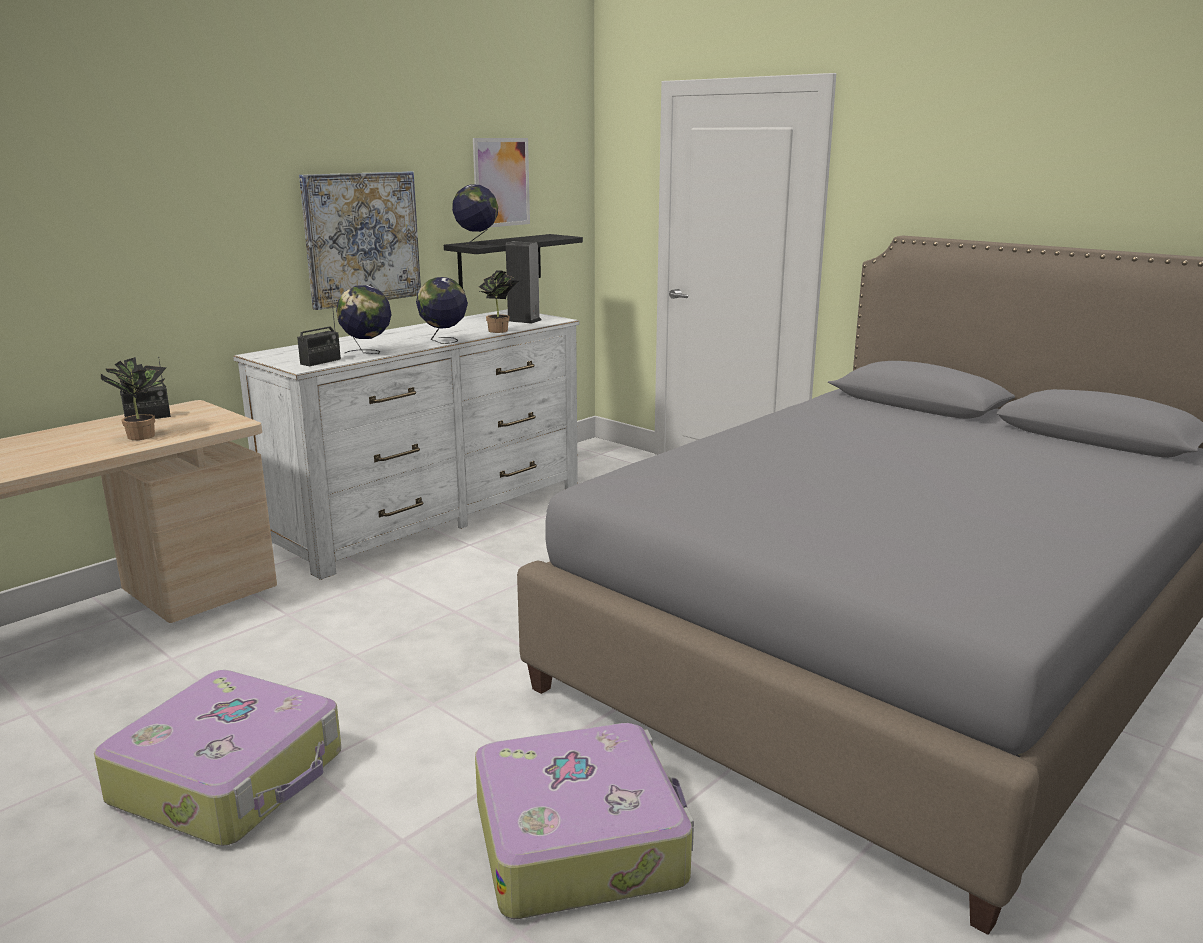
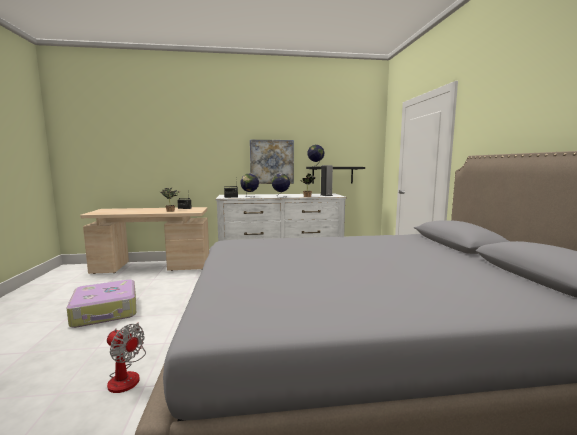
camera: 40 degrees right, 10 degrees down
(501, 182) = (335, 145): picture -> none
(580, 840) = (127, 375): suitcase -> fan

